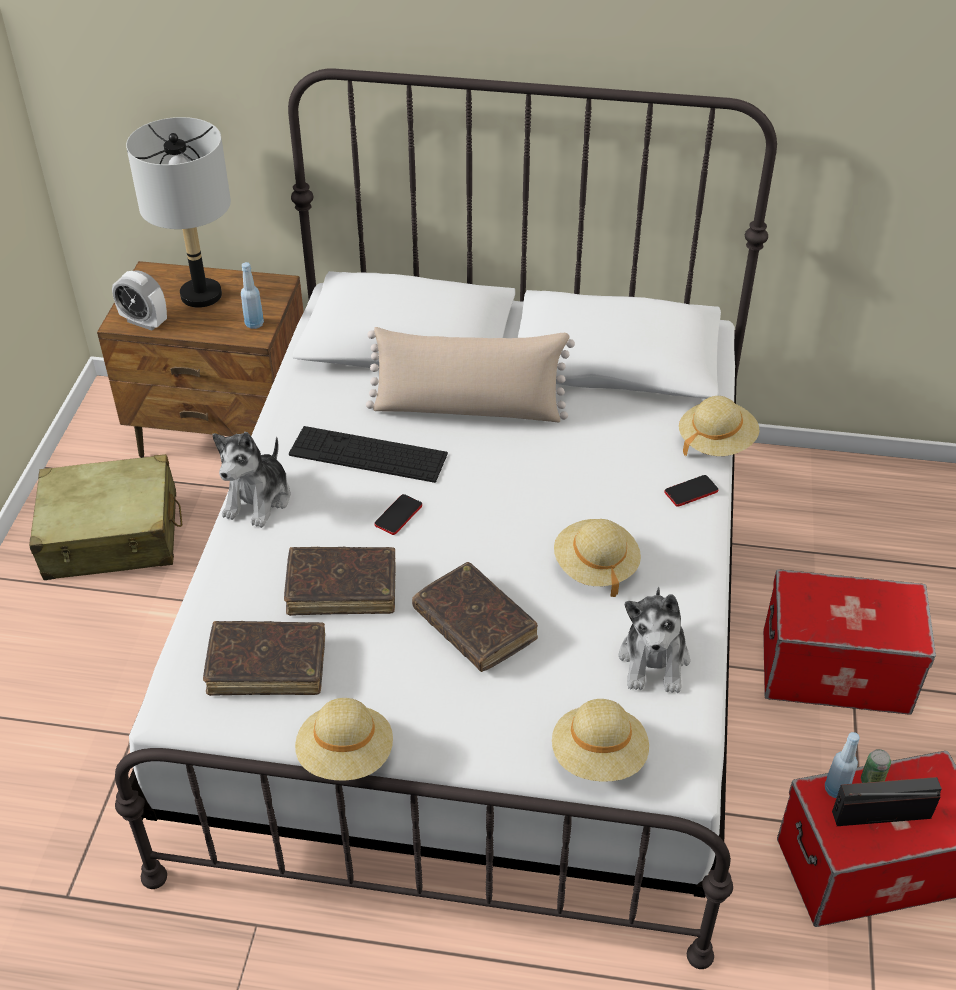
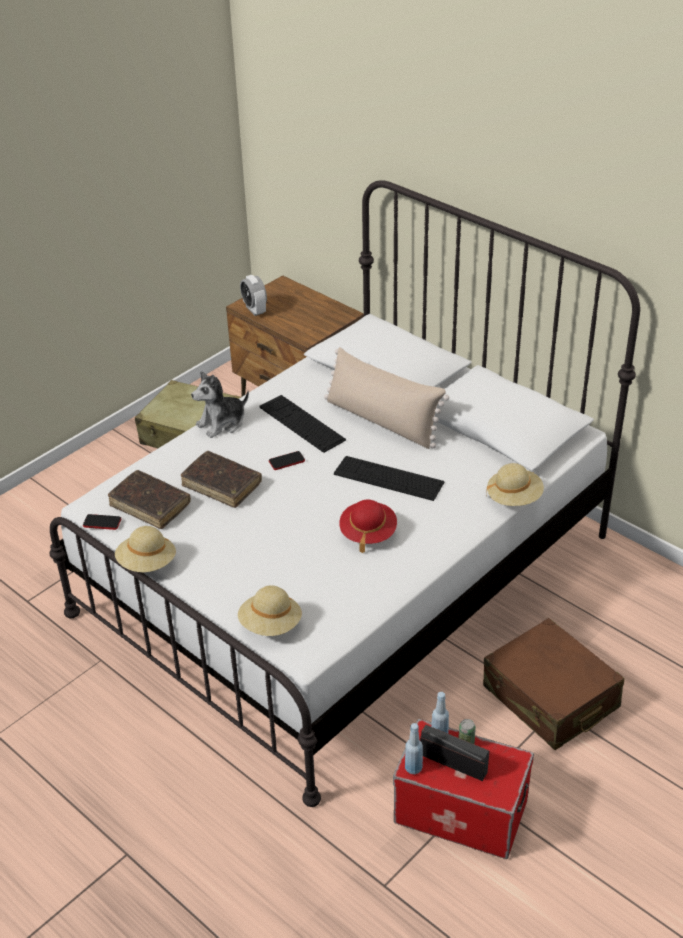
camera: 35 degrees right, 5 degrees down
(201, 295) = (298, 305): grey table lamp -> none
(254, 324) = (312, 332): blue bottle -> blue bottle (413, 768)
(474, 625) = (271, 533): brown book -> none
(549, 481) = (388, 478): none -> keyboard
(595, 567) = (368, 533): beige hat -> red hat
(654, 660) = (350, 594): plush toy -> none
(691, 491) = (468, 518): phone -> phone (102, 522)
(835, 671) = (550, 698): storage box -> brown suitcase

